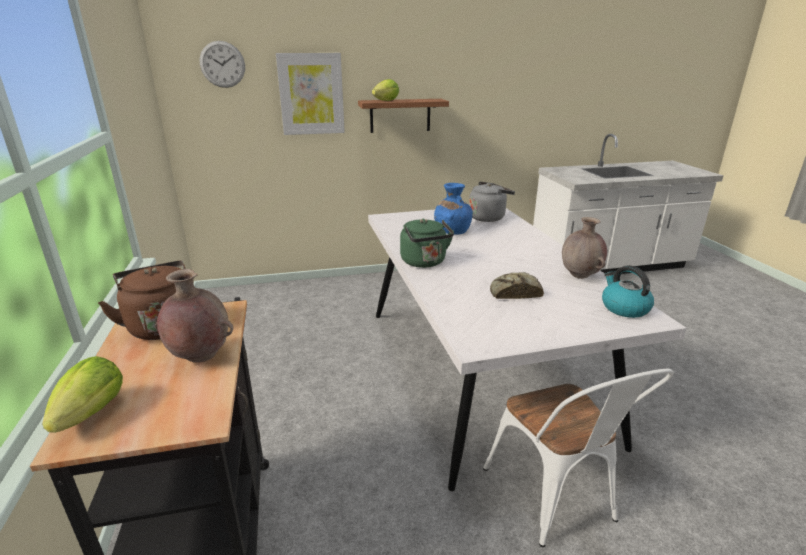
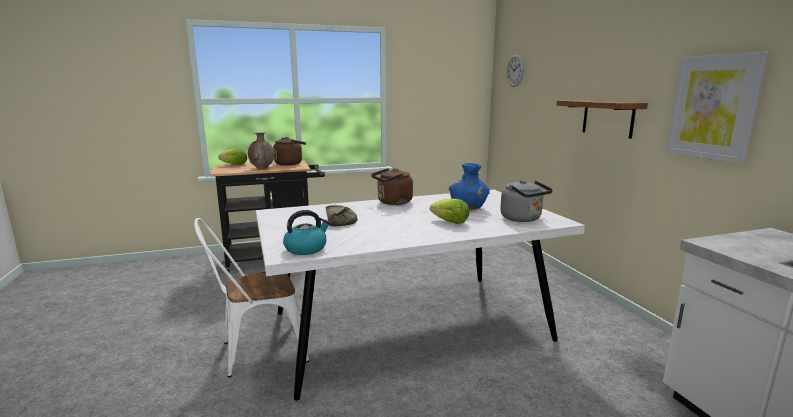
camera: 85 degrees right, 10 degrees down
(311, 94) = (551, 93): picture -> picture (712, 107)
(386, 101) = (582, 100): lettuce -> lettuce (450, 222)
(425, 262) = (392, 202): green kettle -> brown kettle
(580, 276) = (372, 241): brown vase -> none

